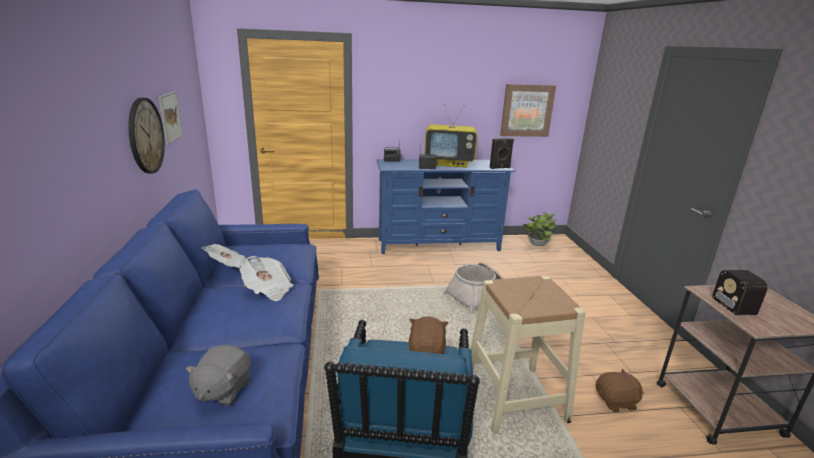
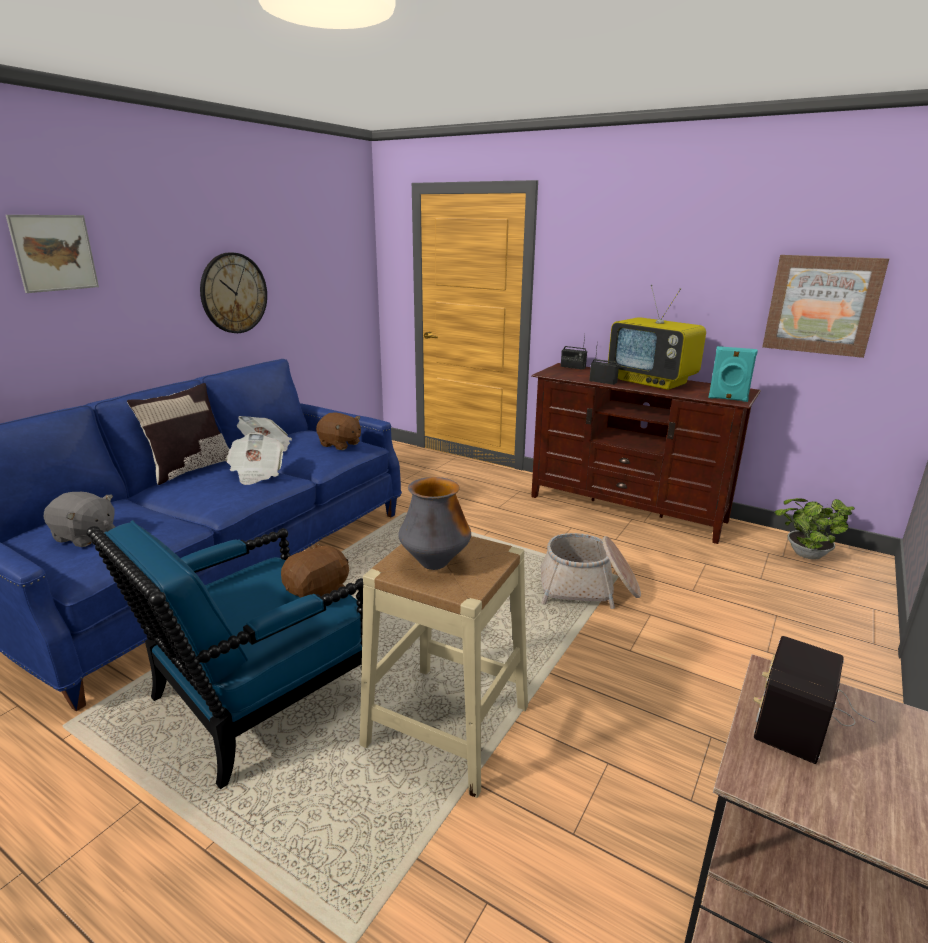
camera: 40 degrees right, 0 degrees up
(170, 117) = (292, 280): picture -> picture (54, 253)
(197, 306) = (190, 469): none -> pillow
(222, 390) = (85, 536): grey plush toy -> grey plush toy turned 120 degrees counterclockwise
(438, 245) = (627, 508): blue tv stand -> brown tv stand
(500, 168) = (727, 399): black speaker -> turquoise speaker
(529, 298) = (435, 564): none -> vase
(616, 402) = (591, 819): brown plush toy -> brown plush toy (340, 444)

